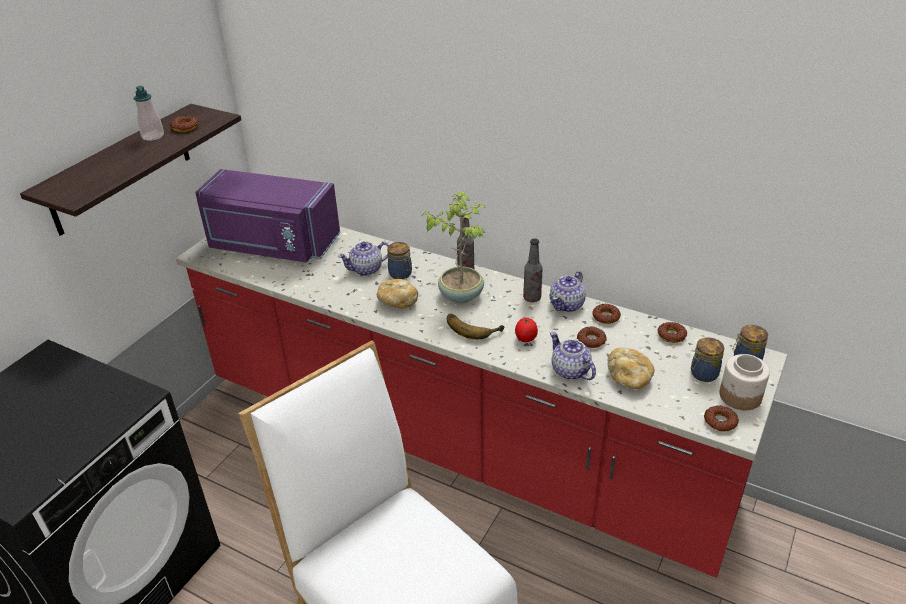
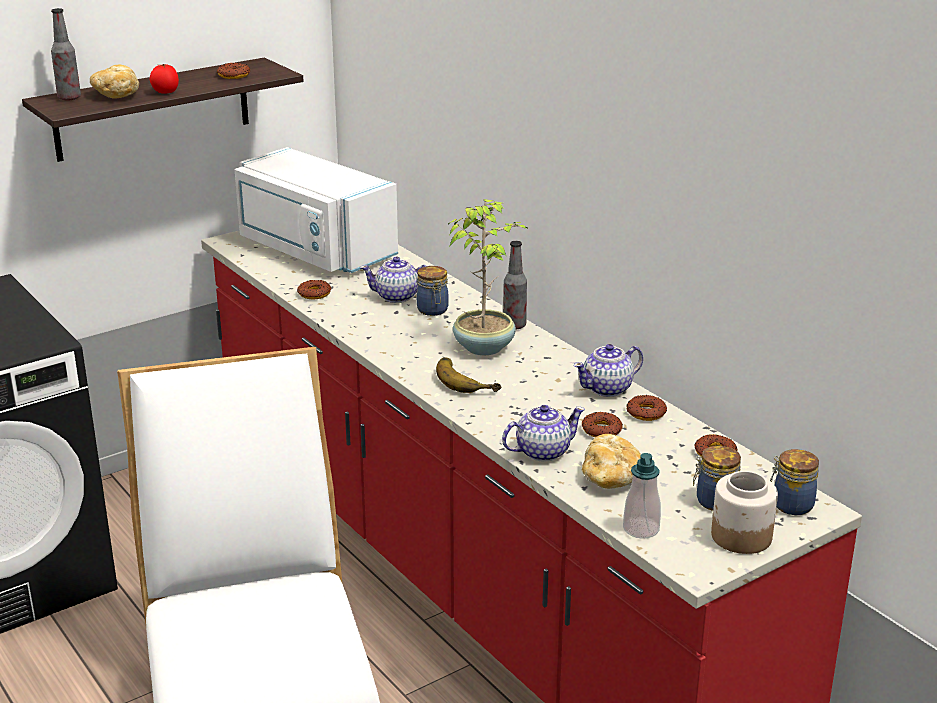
camera: 25 degrees right, 10 degrees down
(153, 136) = (193, 77): soap dispenser -> soap dispenser (641, 529)
(271, 244) = (313, 250): purple microwave -> white microwave
(397, 302) = (402, 335): bread -> bread (117, 95)
(525, 339) = (518, 408): tomato -> tomato (165, 93)
(532, 298) = (569, 371): bottle -> bottle (69, 98)
(570, 371) = (542, 452): teapot -> teapot turned 75 degrees clockwise
(720, 421) = (684, 552): donut -> donut (314, 294)

